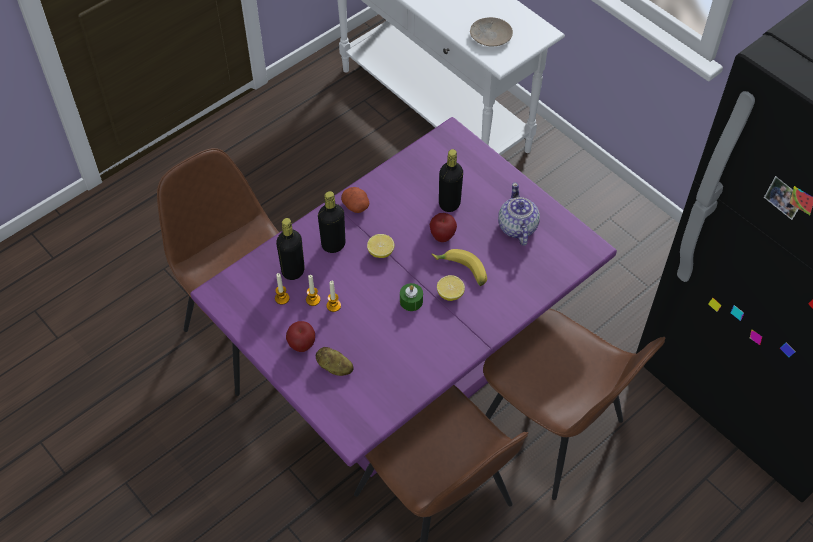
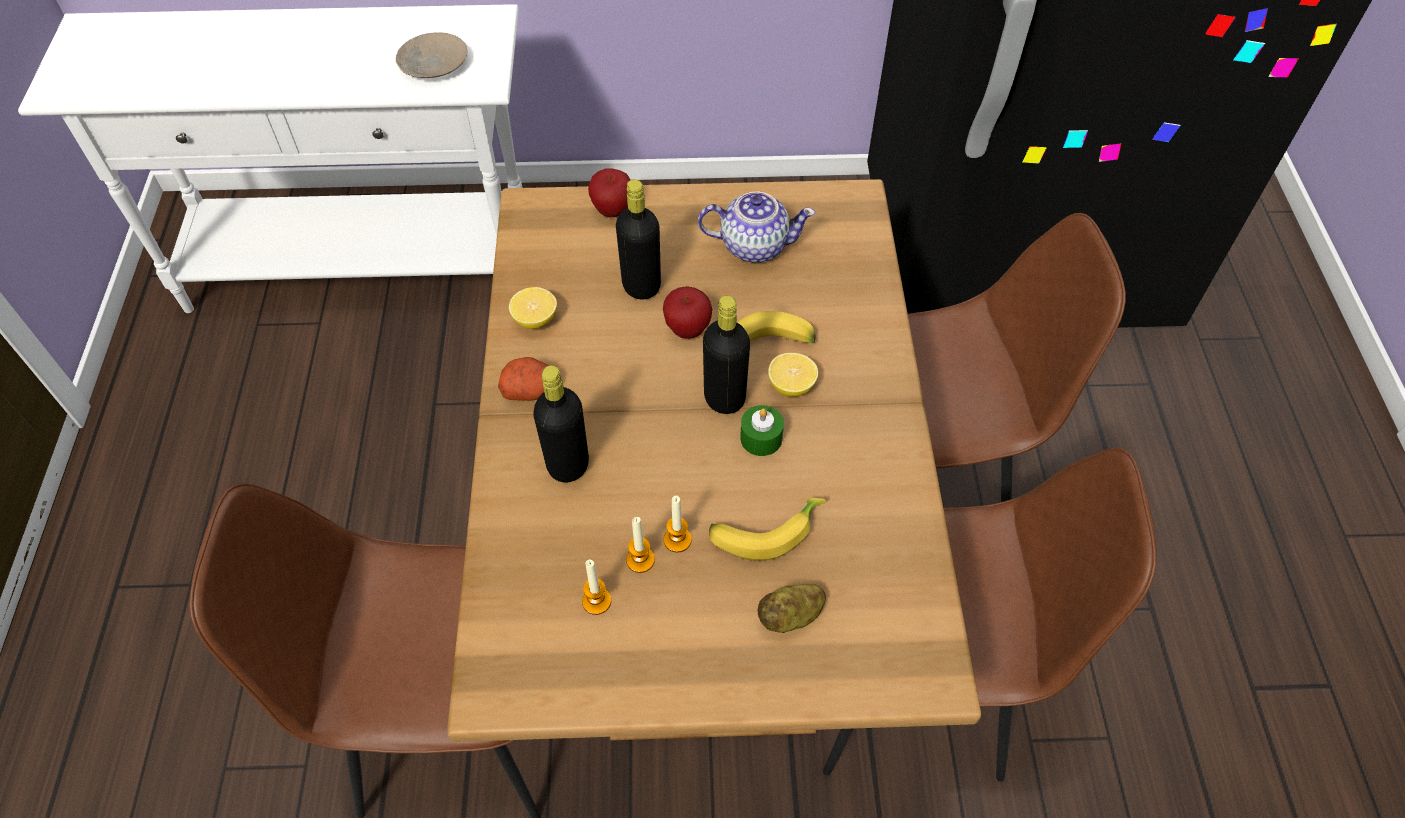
camera: 50 degrees left, 0 degrees up
(293, 271) = (561, 550): black bottle -> black bottle (724, 398)
(302, 345) = (710, 634): apple -> apple (612, 210)
(366, 332) = (764, 531): none -> banana
(381, 252) = (641, 416): lemon -> lemon (535, 319)
(405, 375) = (702, 579): purple dining table -> brown dining table
(517, 227) = (753, 245): teapot -> teapot turned 150 degrees clockwise

